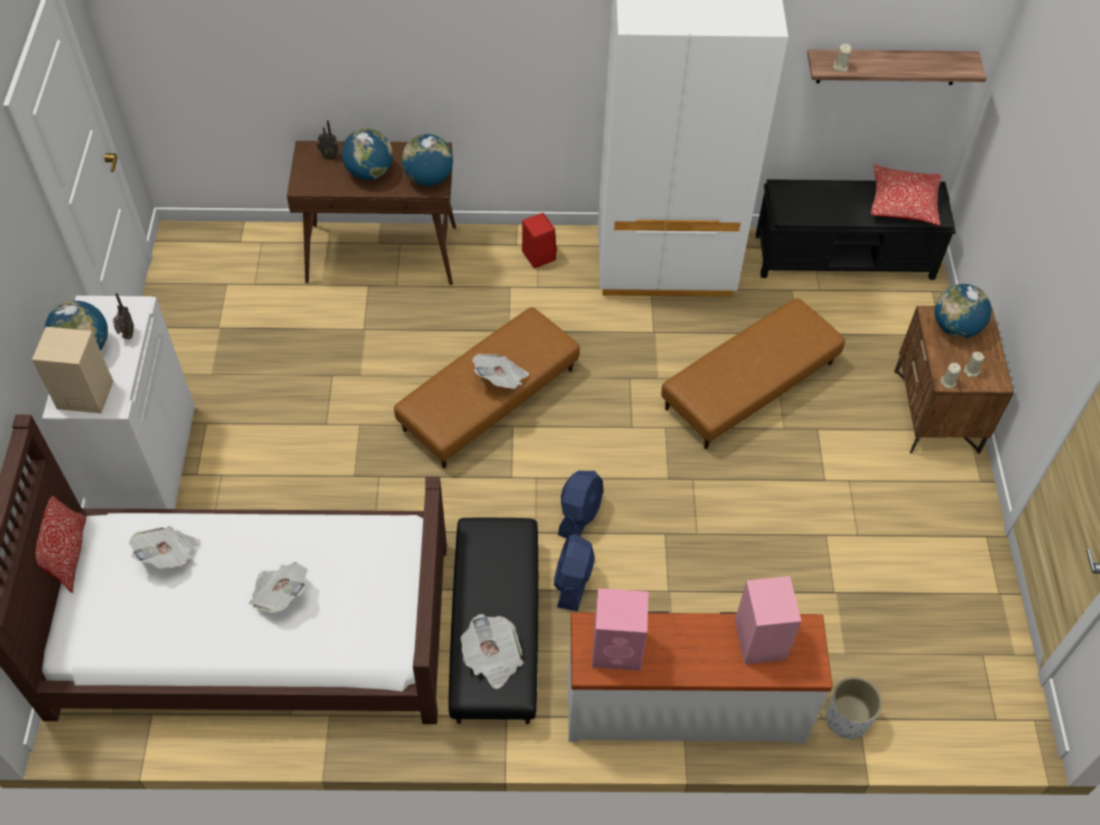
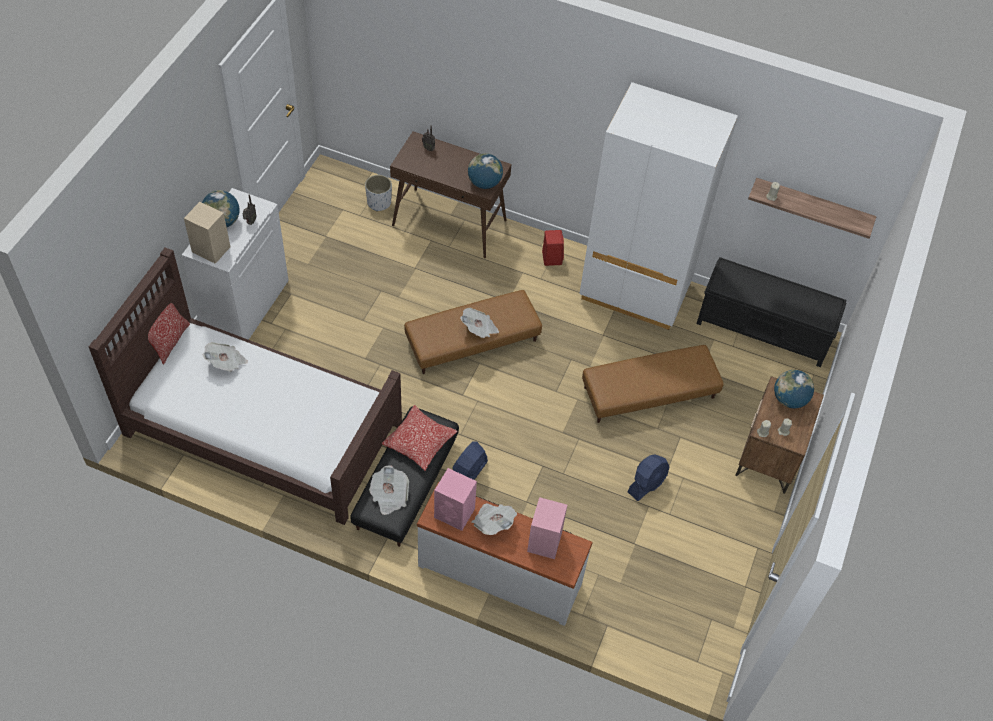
camera: 20 degrees right, 0 degrees up
(280, 594) = (279, 409): newspaper -> newspaper (493, 523)
(369, 173) = (449, 167): globe -> none
(579, 514) = (494, 434): blue fan -> blue fan (647, 484)
(847, 718) = (599, 622): white planter -> white planter (379, 202)
(903, 203) = (807, 305): pillow -> pillow (419, 442)

